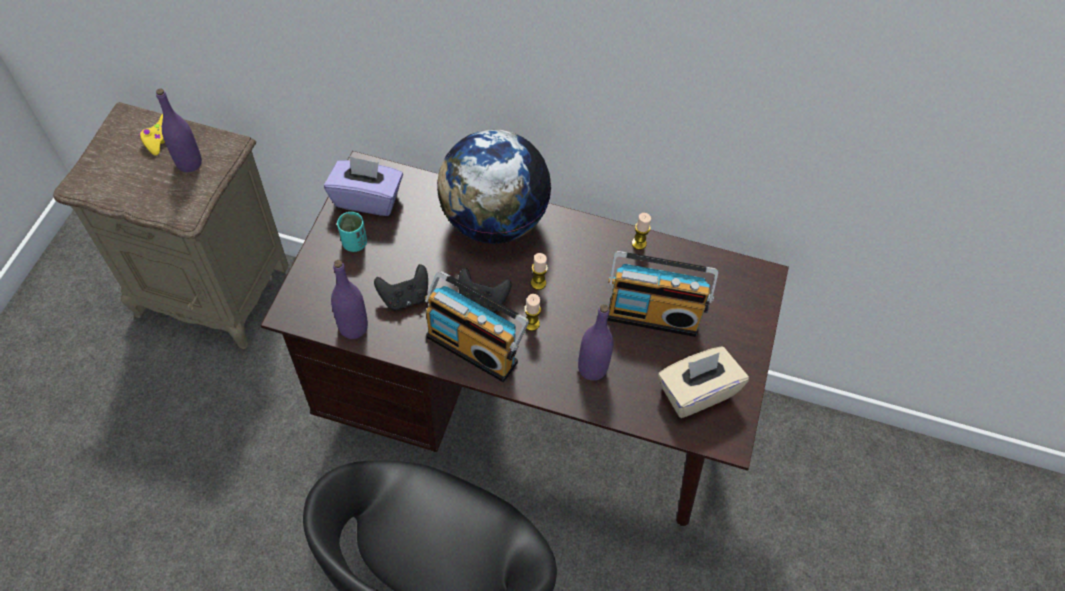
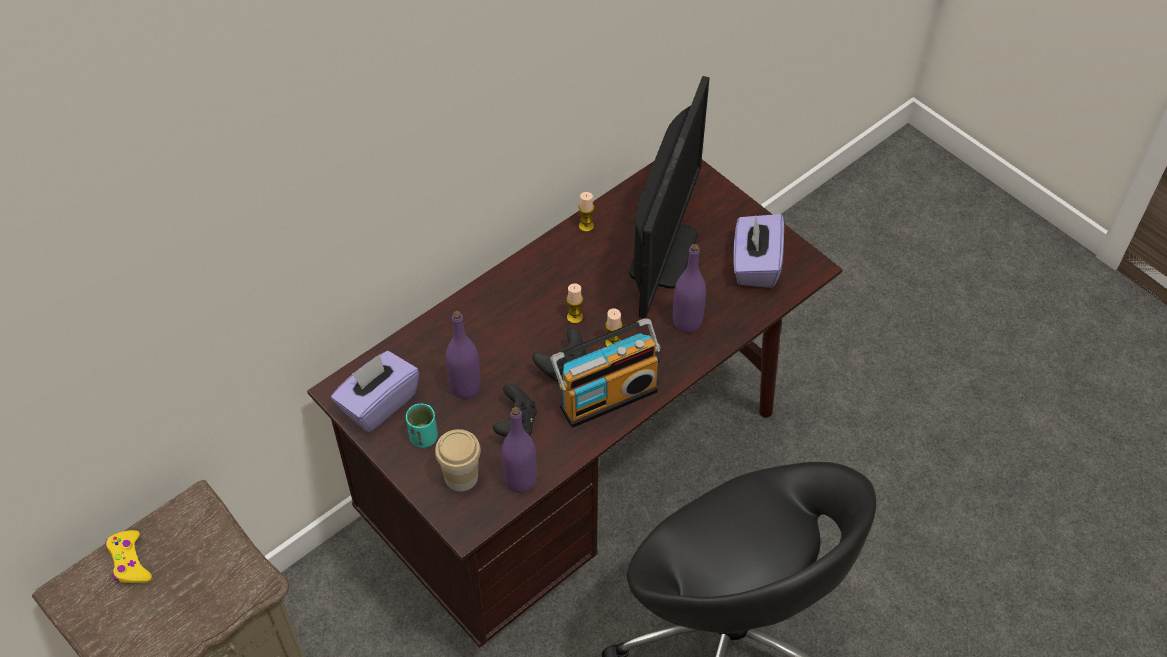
camera: 55 degrees left, 5 degrees down
(189, 163) = (188, 552): purple bottle -> purple bottle (465, 387)
(333, 286) = (461, 477): none -> cup
(493, 220) = (481, 317): globe -> none
(653, 313) = (663, 253): radio -> monitor
(696, 391) = (755, 265): beige tissue box -> purple tissue box

